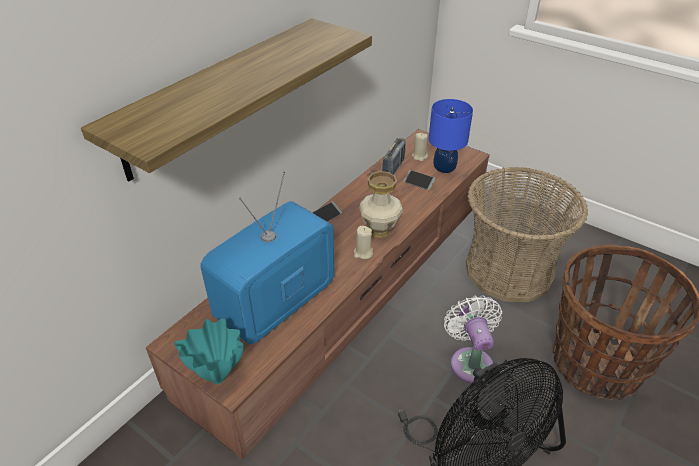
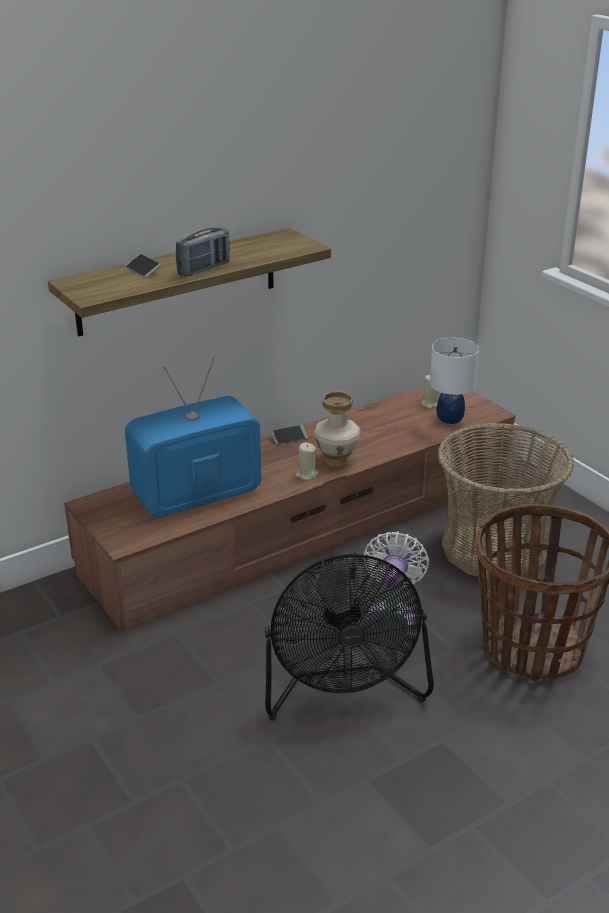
camera: 20 degrees right, 10 degrees down
(219, 378) = (115, 536): turquoise vase -> none
(393, 168) = (391, 410): radio -> radio (204, 269)
(419, 182) = (410, 427): phone -> phone (143, 270)
(444, 168) = (450, 419): blue table lamp -> white table lamp

